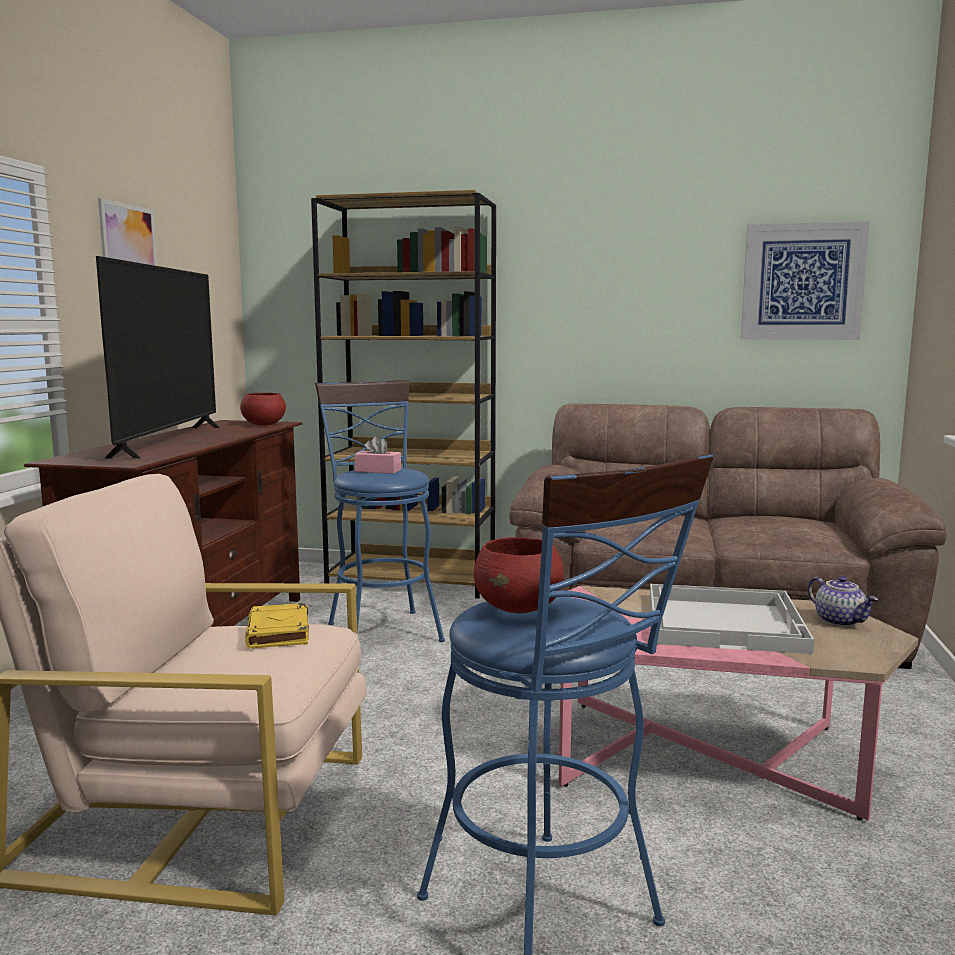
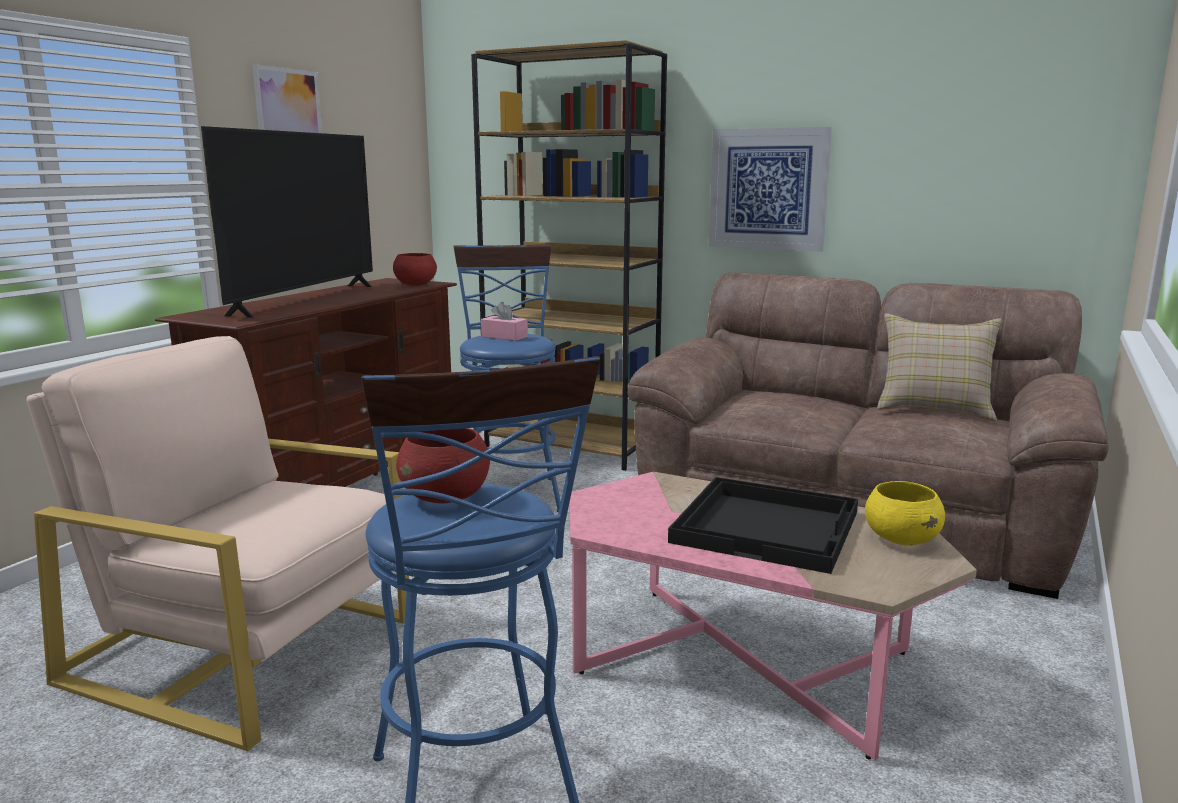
camera: 15 degrees right, 5 degrees up
(278, 632) = (312, 493): yellow book -> none
(725, 621) = (768, 526): white tray -> black tray
(773, 515) = (934, 408): none -> beige pillow
(802, 282) = (1007, 137): picture -> picture (768, 189)
(840, 621) = (901, 539): teapot -> yellow bowl

